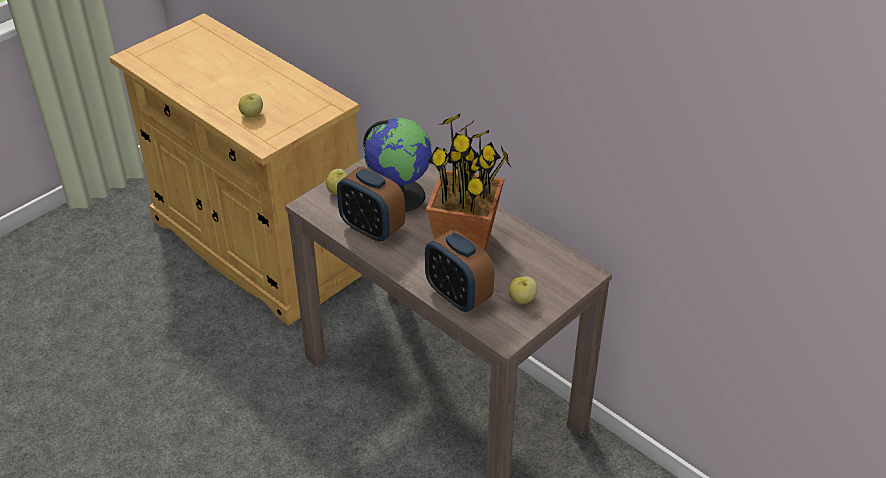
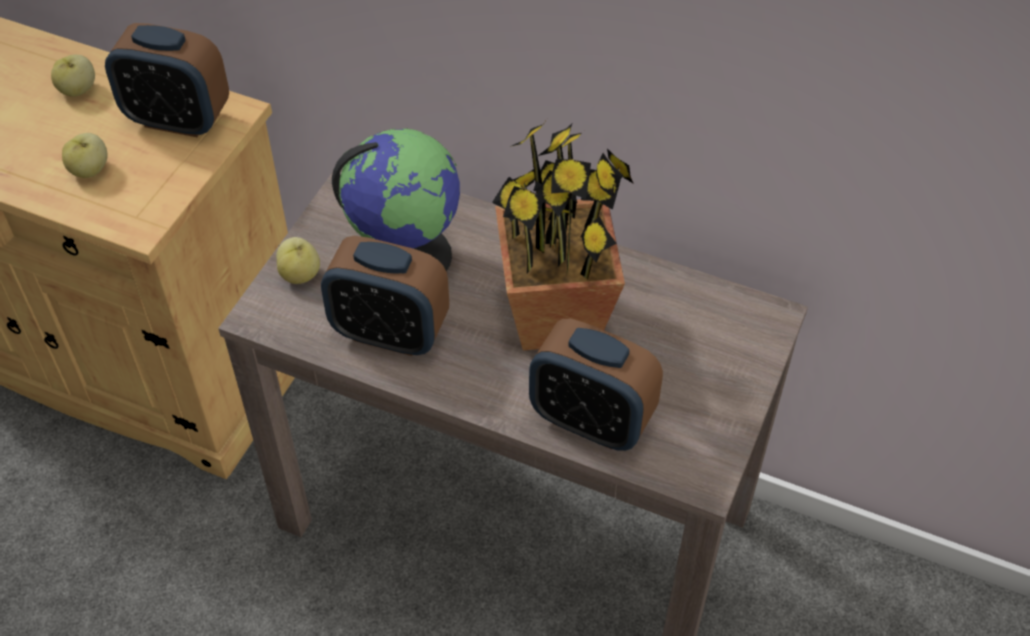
camera: 20 degrees left, 10 degrees up
(307, 101) = (178, 119): none -> alarm clock
(522, 299) = (695, 396): apple -> apple (78, 90)

